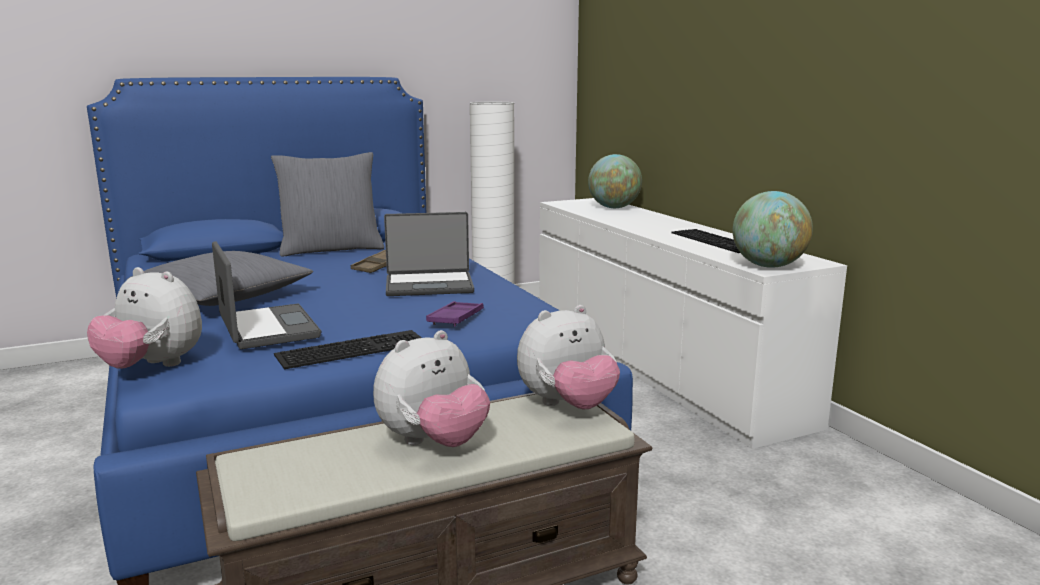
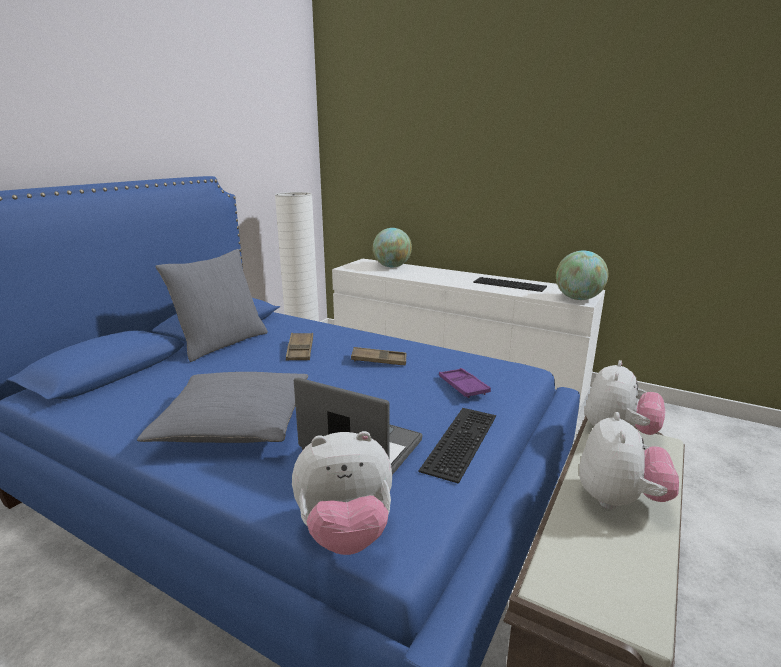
camera: 35 degrees left, 5 degrees up
(429, 285) = (379, 360): laptop -> brown tray

